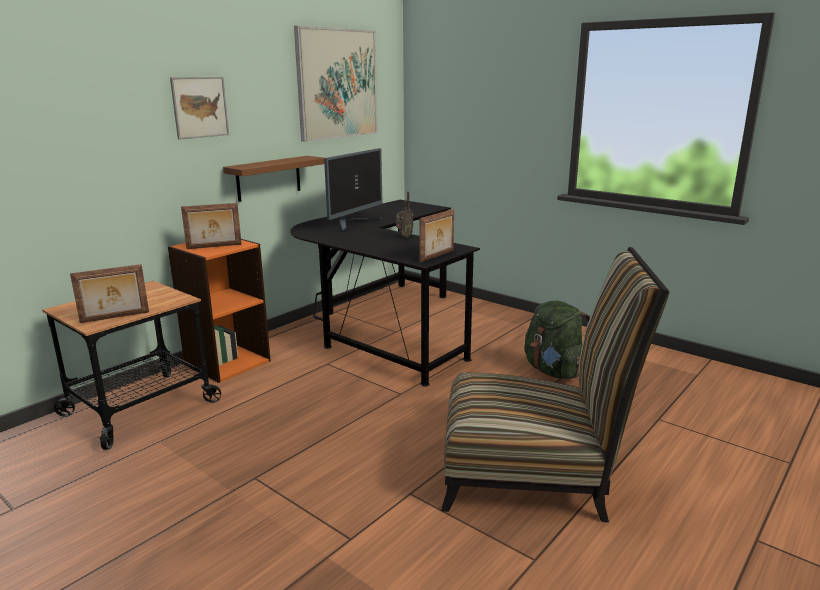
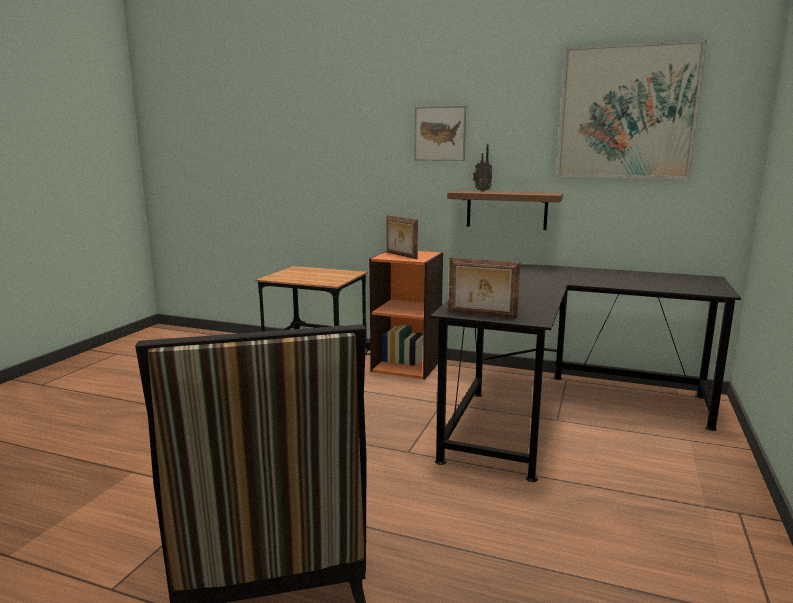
camera: 70 degrees right, 5 degrees down
(115, 317) = (285, 278): picture frame -> none
(354, 223) = (566, 276): monitor -> none
(404, 237) = (542, 296): radio -> radio (482, 191)
(554, 371) = (569, 560): green backpack -> none

